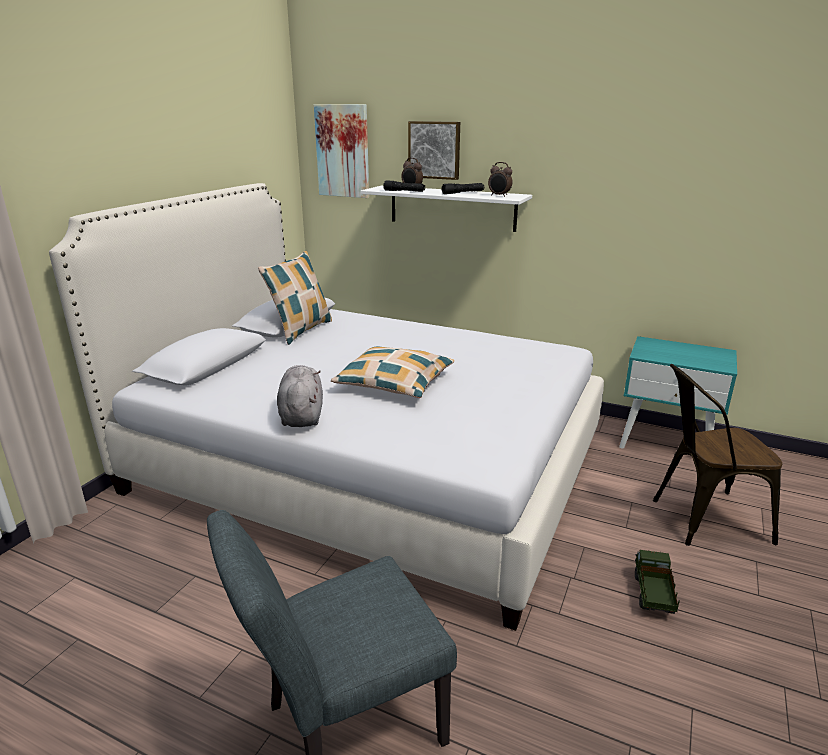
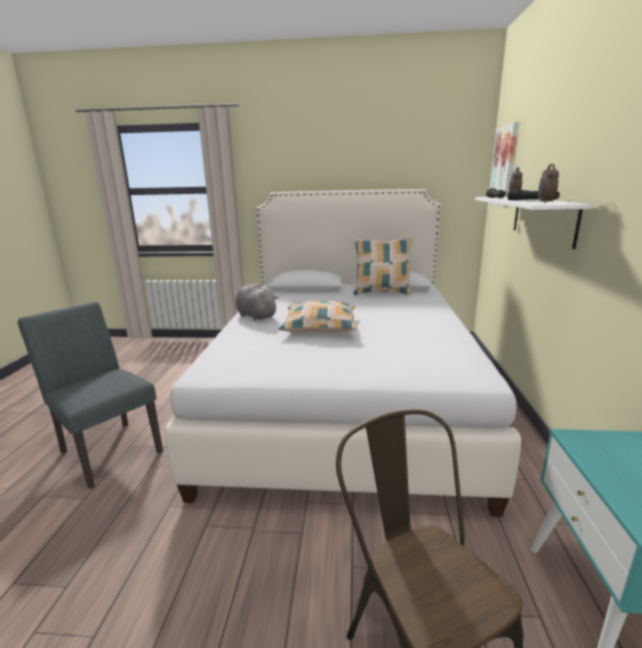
camera: 70 degrees right, 5 degrees down
(301, 415) = (255, 316): grey plush toy -> grey plush toy turned 105 degrees counterclockwise
(434, 150) = (543, 158): picture -> none
(652, 595) = (243, 597): toy truck -> none

